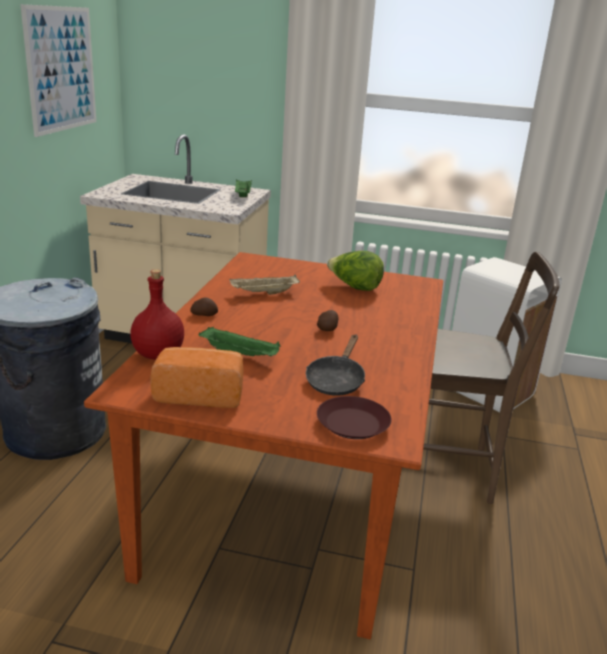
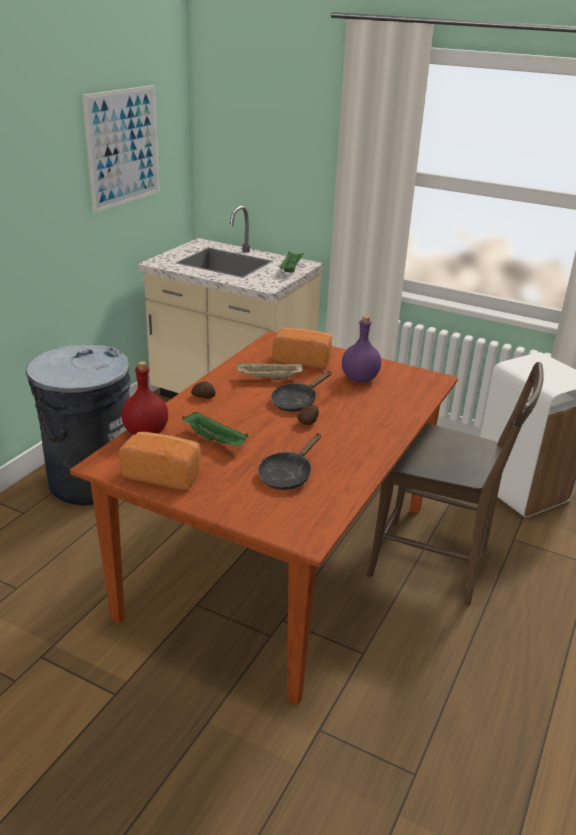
camera: 15 degrees right, 5 degrees up
(288, 274) = (303, 359): none -> bread
(304, 312) = (297, 401): none -> black frying pan
(353, 424) = (280, 518): brown plate -> none
(354, 287) = (360, 379): lettuce -> purple bottle

